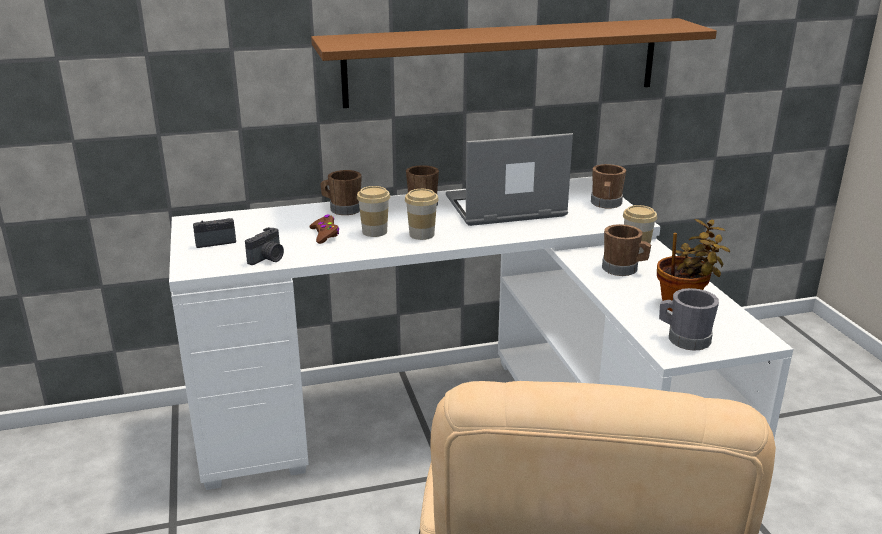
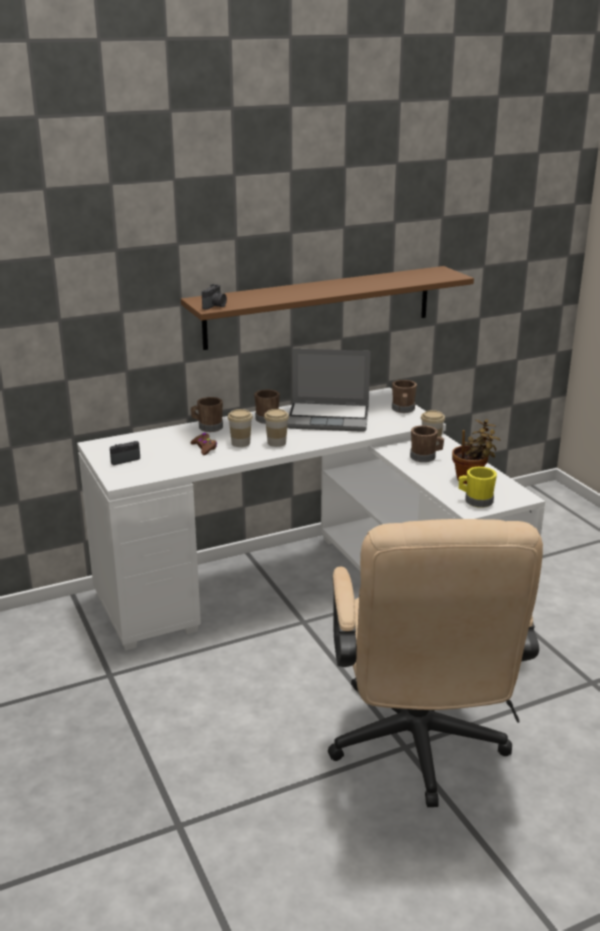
camera: 10 degrees left, 0 degrees up
(268, 259) = (172, 469): camera -> camera (215, 306)
(504, 208) = (329, 418): laptop -> laptop turned 150 degrees counterclockwise
(684, 339) = (475, 501): grey mug -> yellow mug

